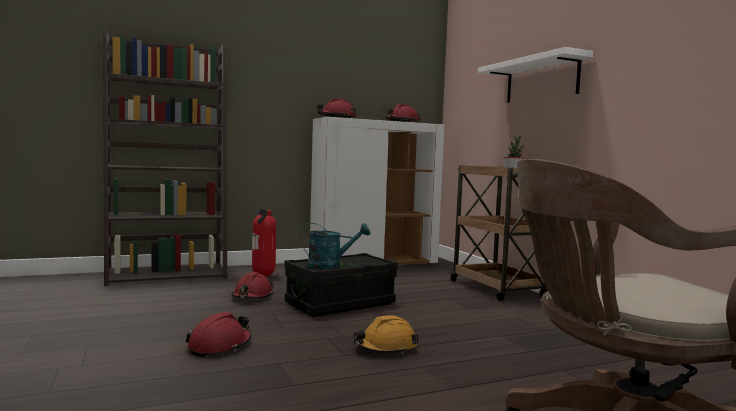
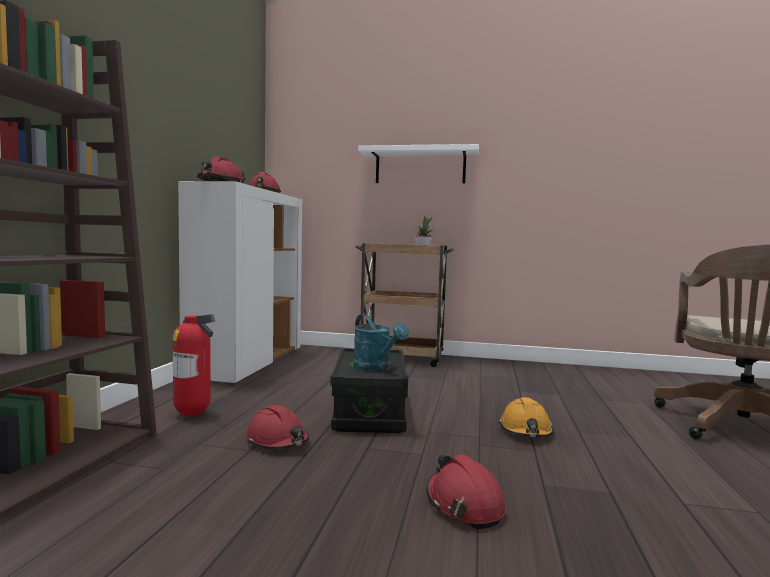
camera: 55 degrees left, 0 degrees up
(330, 265) = (376, 368): turquoise watering can -> turquoise watering can turned 120 degrees clockwise

